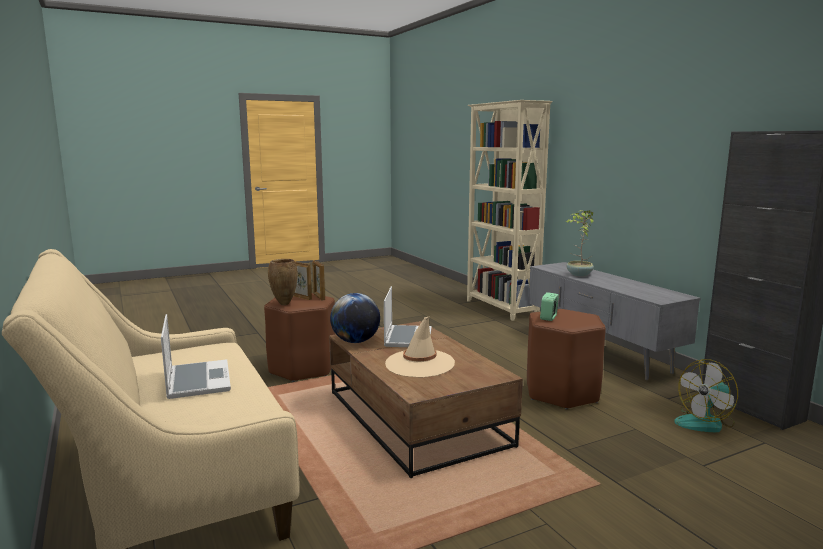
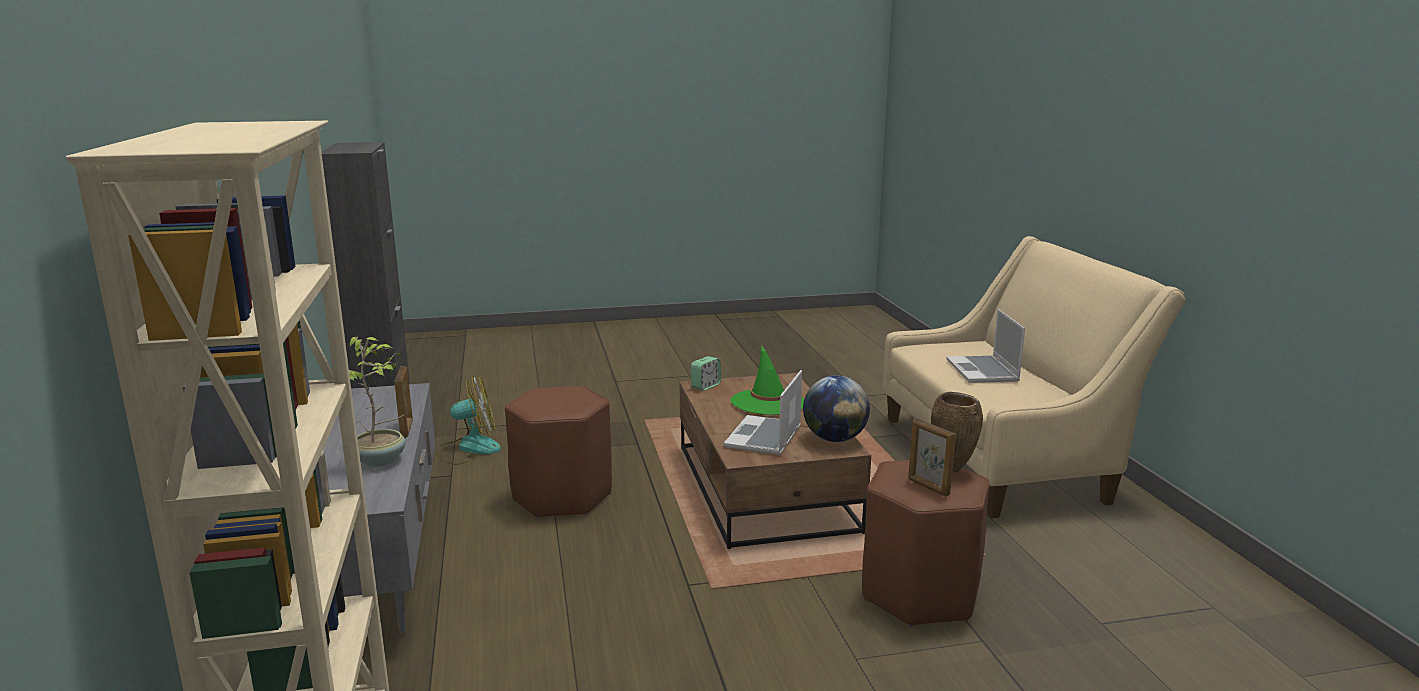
camera: 165 degrees left, 5 degrees up
(319, 297) = (895, 483): picture frame -> picture frame (407, 429)
(419, 364) = (768, 403): beige hat -> green hat
(548, 318) = (579, 401): alarm clock -> alarm clock (705, 386)

